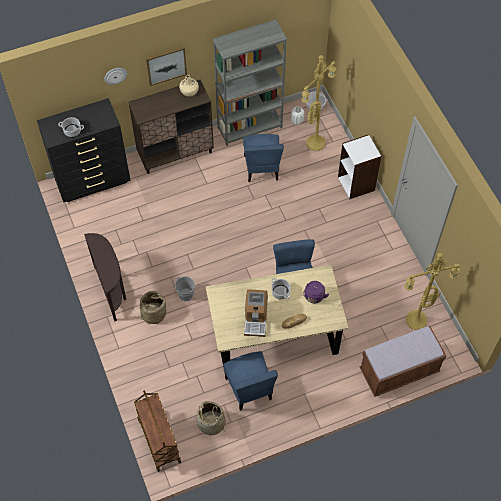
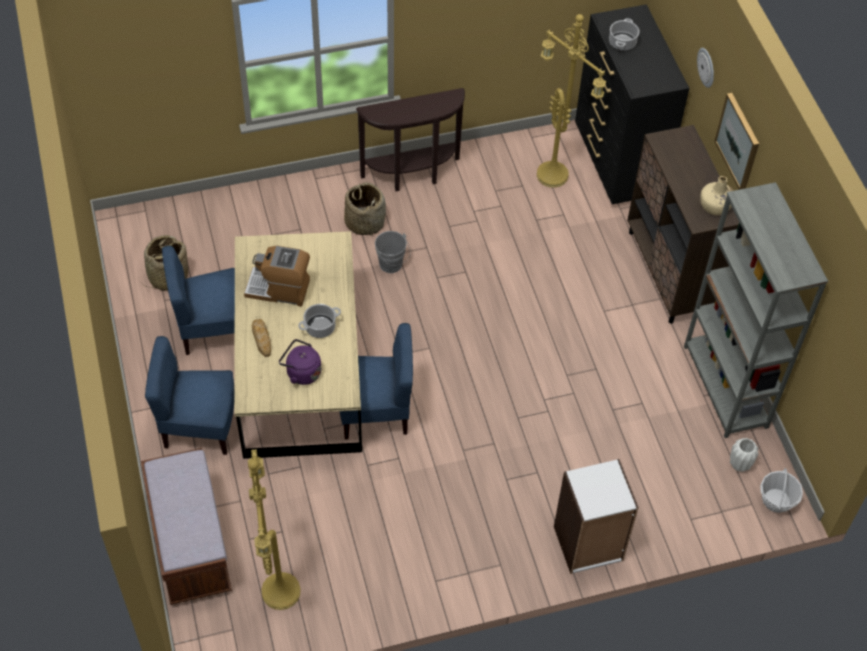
camera: 95 degrees right, 5 degrees down
(158, 440) = (160, 214): brown cart -> none
(262, 168) = (633, 394): blue chair -> blue chair (199, 426)
(315, 142) = (689, 488): yellow floor lamp -> yellow floor lamp (554, 175)

